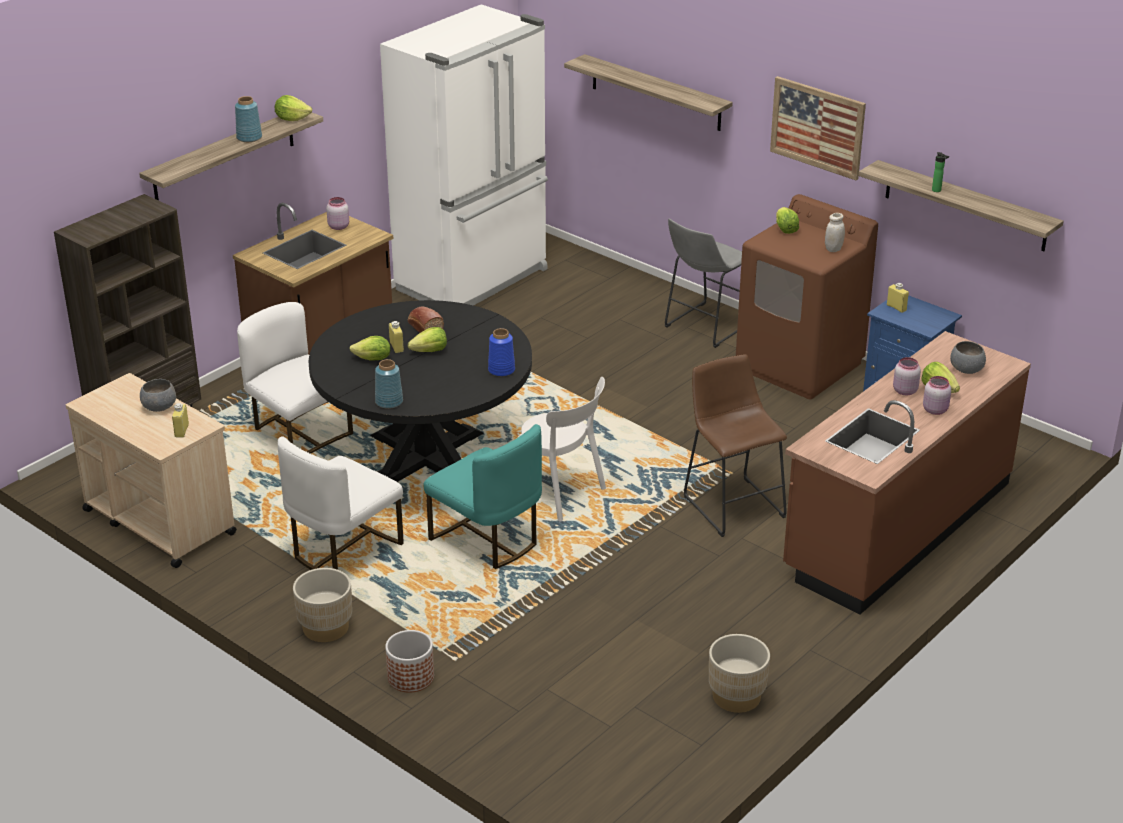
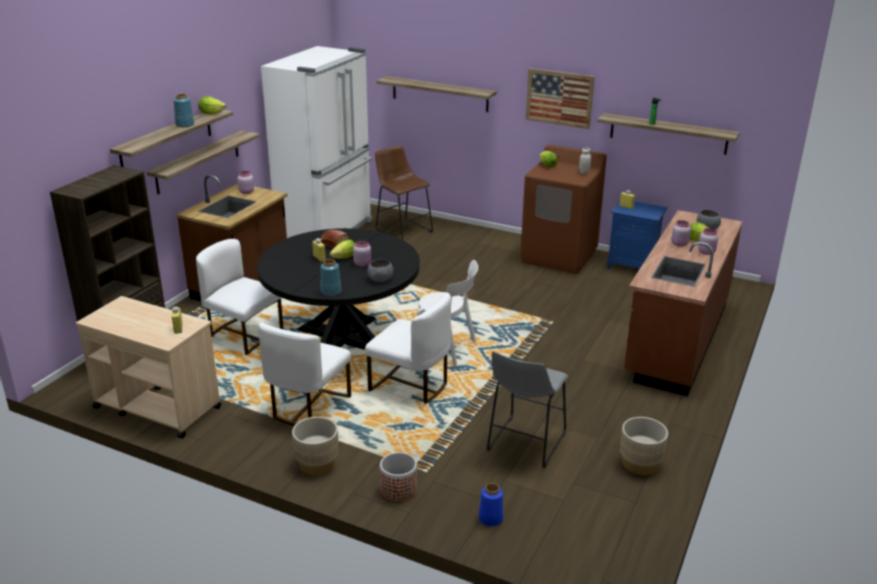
camera: 15 degrees left, 5 degrees down
(159, 407) = (153, 315): grey bowl -> grey bowl (380, 279)
(271, 182) = (198, 162): none -> shelf
(373, 359) = (306, 267): lettuce -> none
(449, 364) = (362, 264): none -> pink jar
(487, 540) = (410, 385): turquoise chair -> white chair
(502, 370) = (401, 263): blue vase -> blue vase (491, 518)
(705, 326) = (488, 241): grey stool -> grey stool (524, 444)
(731, 503) = (563, 340): brown stool -> brown stool (402, 229)

